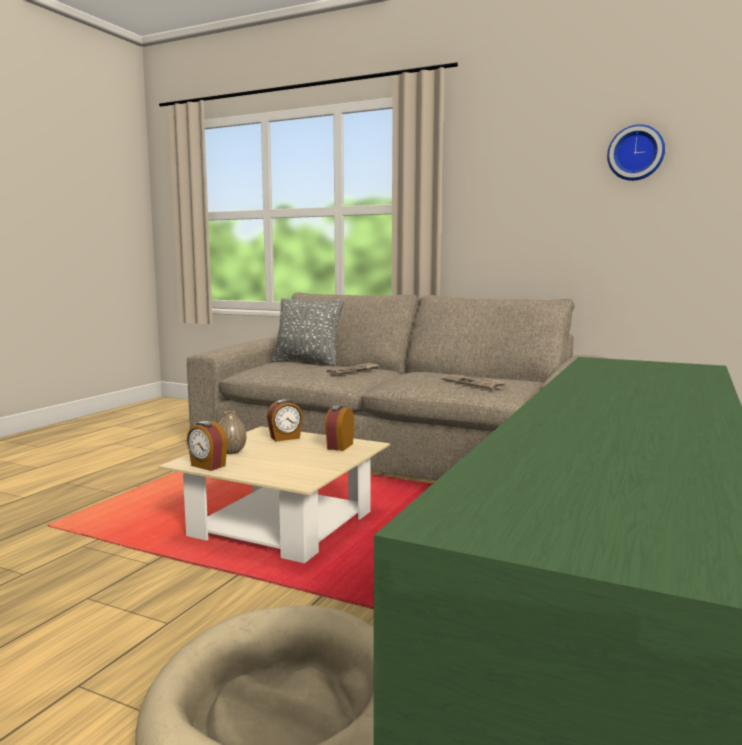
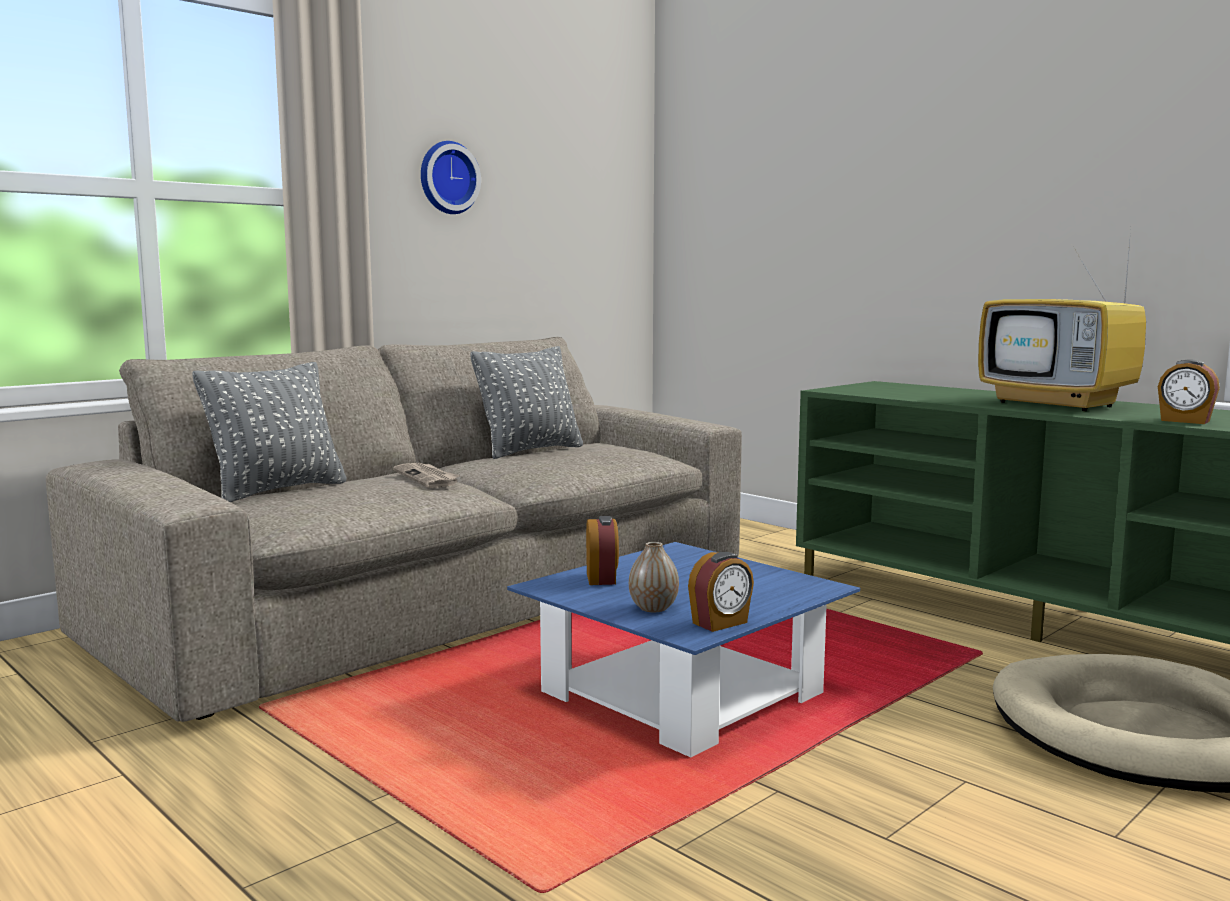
camera: 70 degrees left, 0 degrees up
(282, 524) = (682, 694): beige coffee table -> blue coffee table
(339, 446) = (673, 560): alarm clock -> alarm clock (1185, 421)
(469, 374) = (530, 451): none -> grey pillow
(474, 383) = (602, 454): newspaper -> none
(627, 405) = (1059, 404): none -> television
(636, 153) = (562, 157): wall clock -> wall clock (447, 178)

